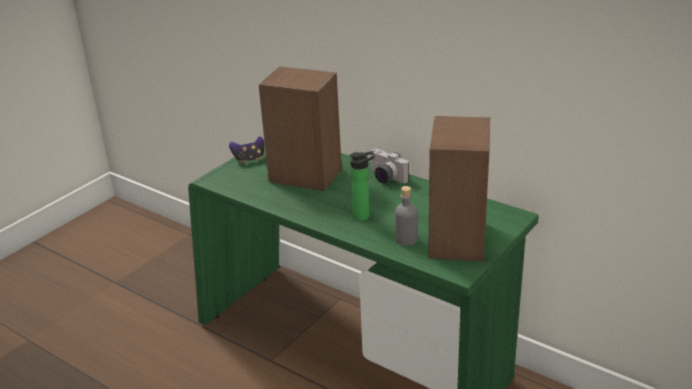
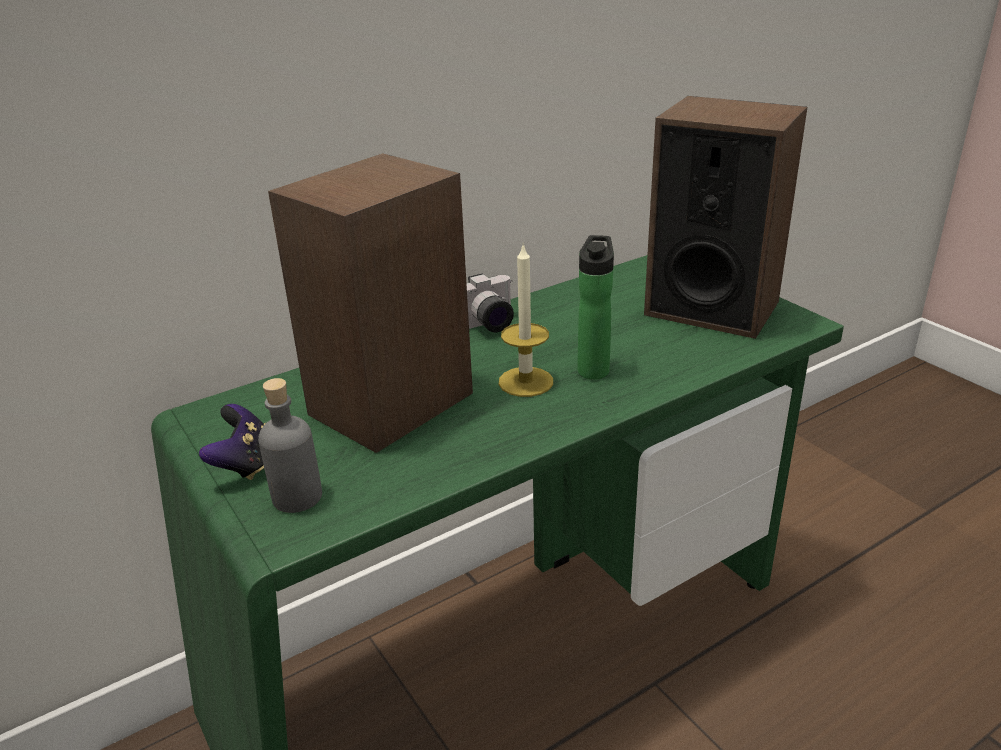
camera: 70 degrees left, 0 degrees up
(341, 201) = (526, 382): none -> candle
(406, 239) = (691, 346): grey bottle -> grey bottle (297, 497)

